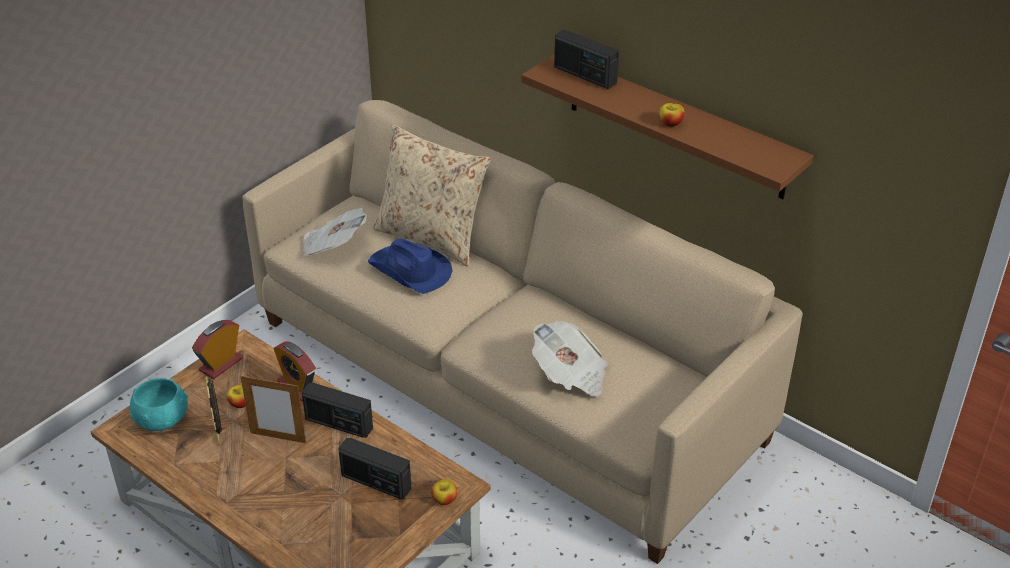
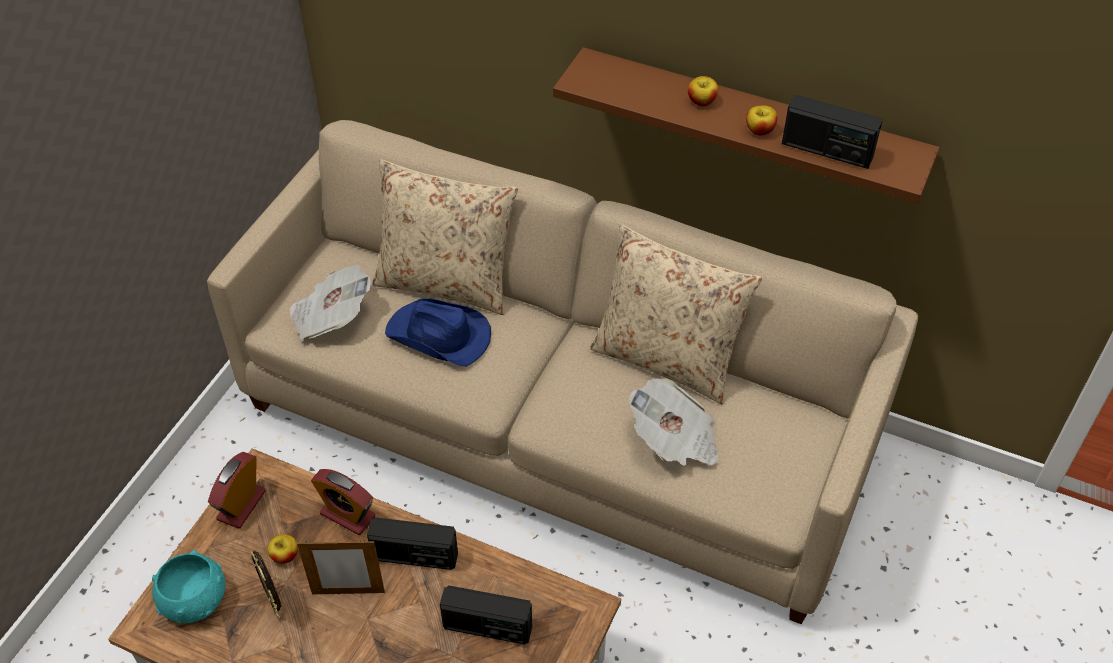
camera: 15 degrees left, 10 degrees up
(444, 499) = (576, 632): apple -> apple (701, 101)
(584, 75) = (630, 76): radio -> radio (826, 151)
(588, 319) = (667, 359): none -> beige pillow

